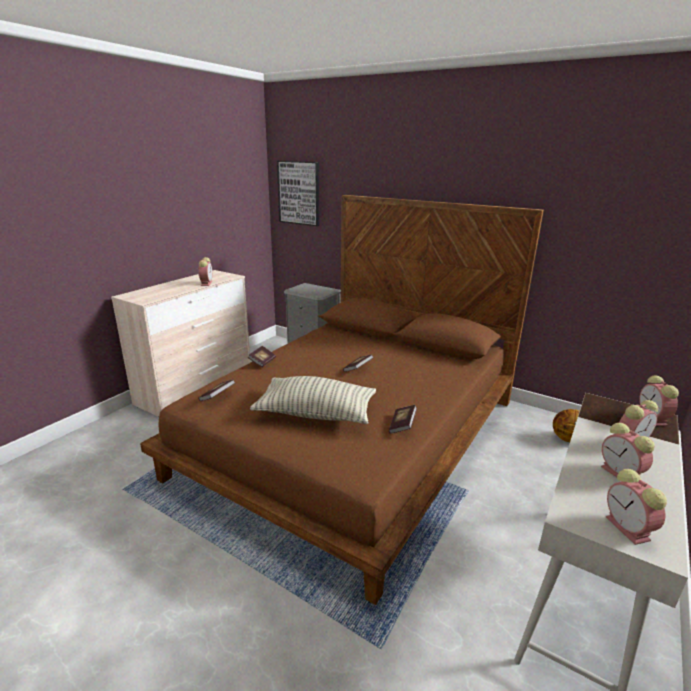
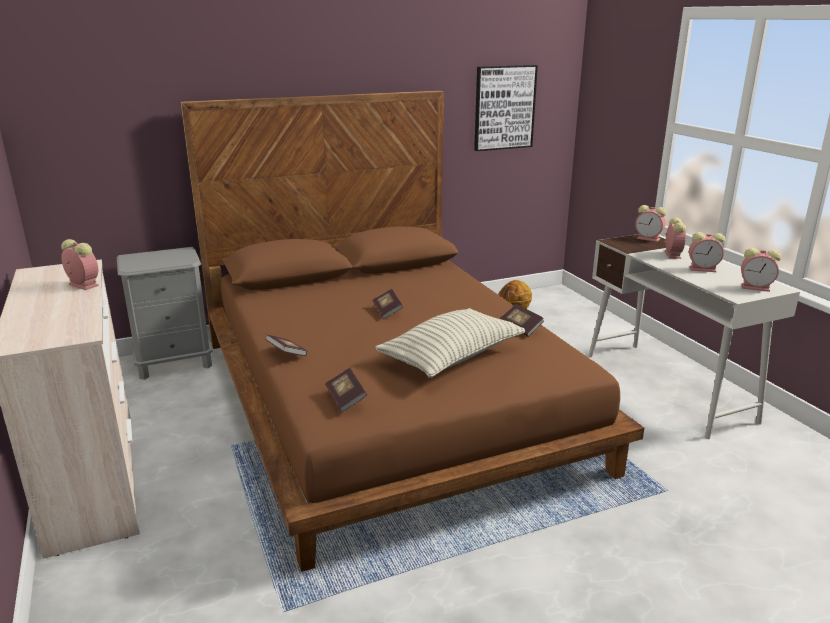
camera: 55 degrees left, 0 degrees up
(299, 193) = (76, 109): picture -> picture (504, 107)

